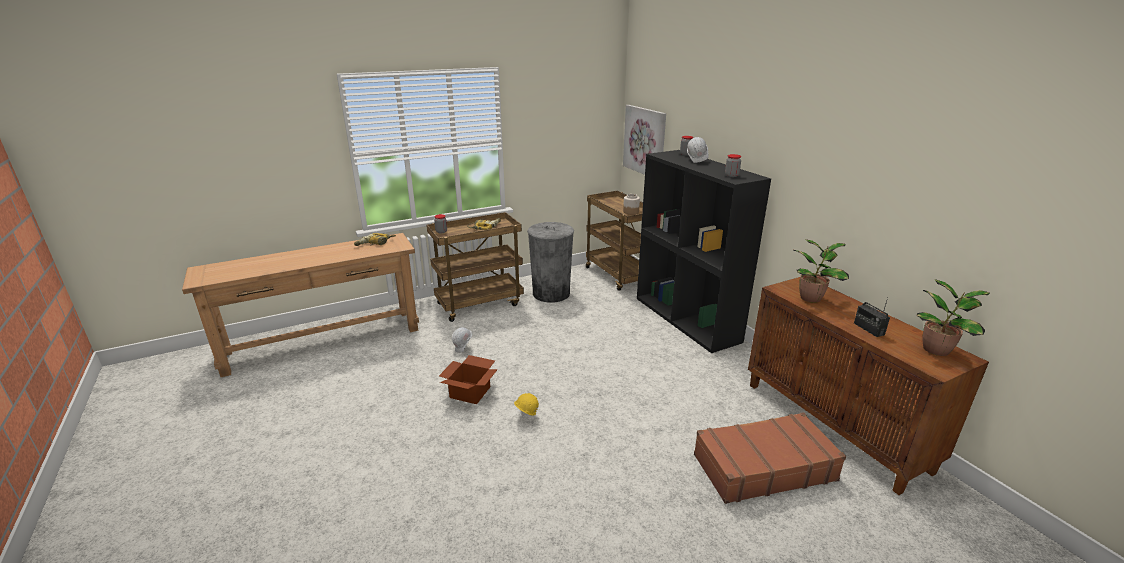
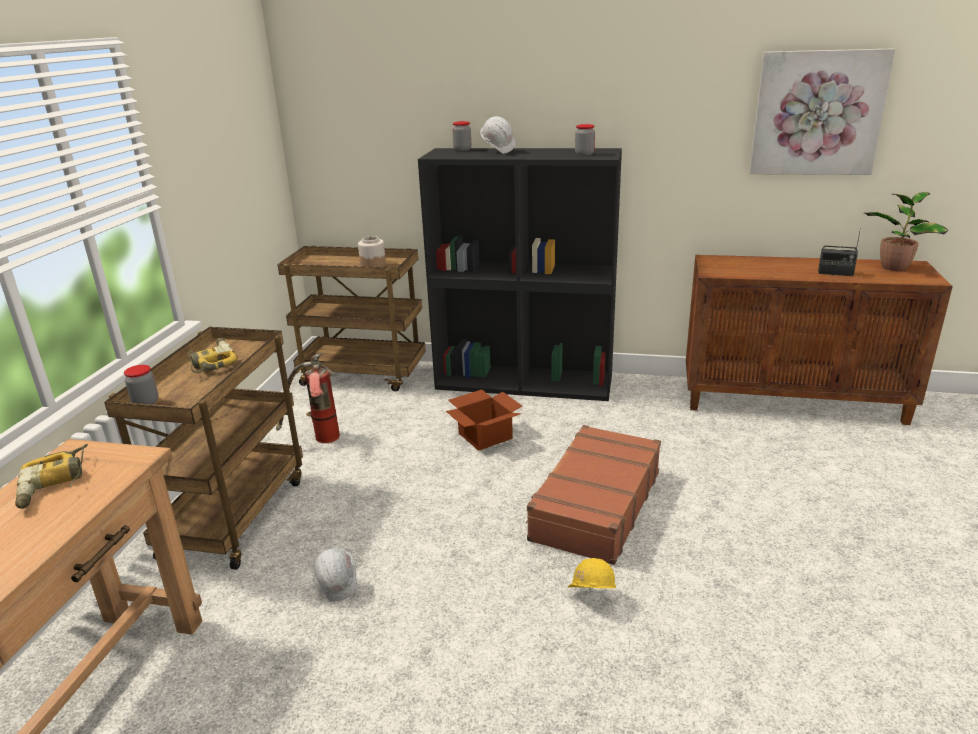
camera: 50 degrees left, 0 degrees up
(471, 392) = (469, 631): cardboard box -> cardboard box (485, 435)
(551, 293) = (318, 440): grey trash can -> fire extinguisher
(645, 141) = (346, 152): picture -> picture (817, 113)
(763, 467) = (828, 470): brown suitcase -> brown suitcase (595, 506)
(811, 298) = (748, 268): potted plant -> none

